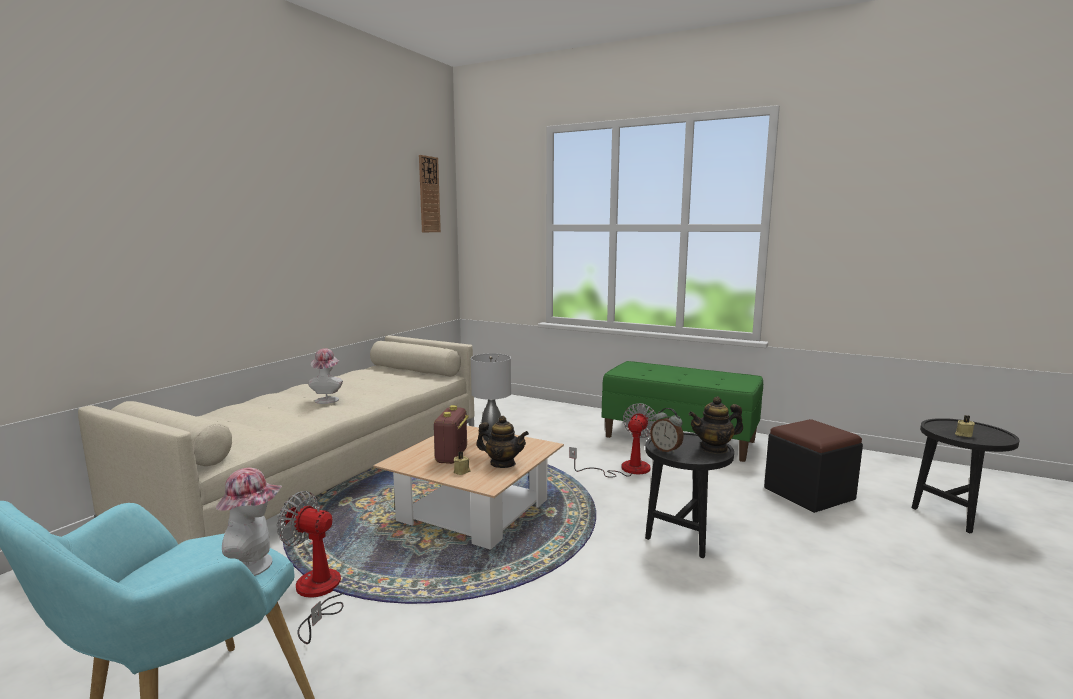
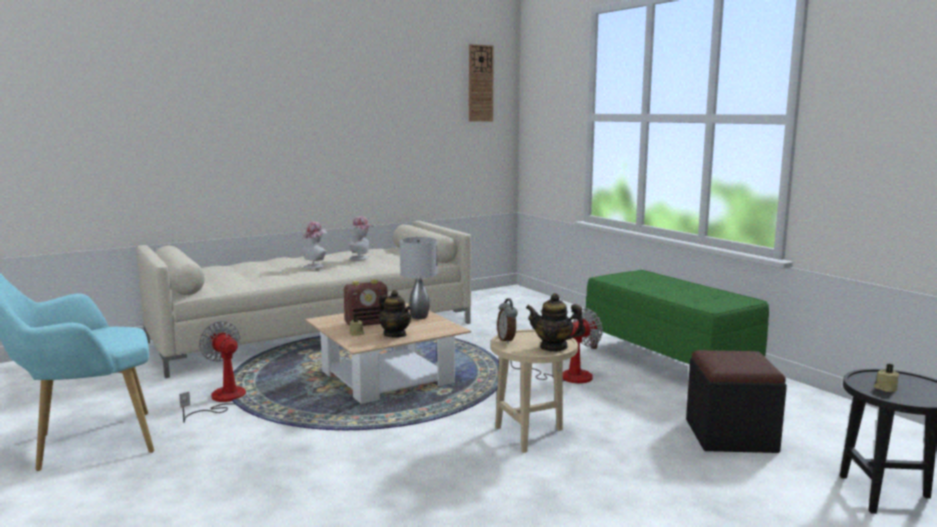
camera: 30 degrees right, 0 degrees up
(255, 565) = (122, 343): hat -> hat (361, 258)
(451, 456) = (367, 323): radio -> radio turned 150 degrees counterclockwise
(684, 536) = (532, 435): black side table -> beige side table

